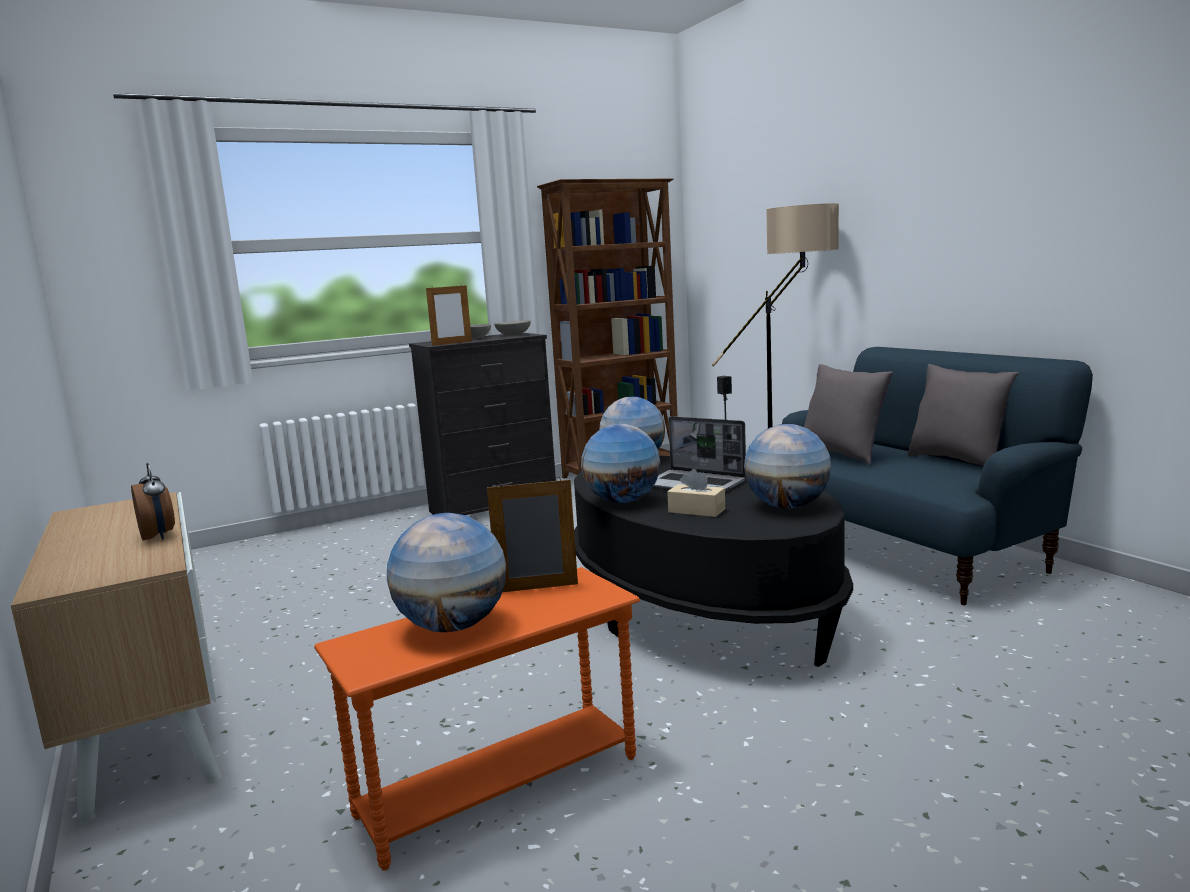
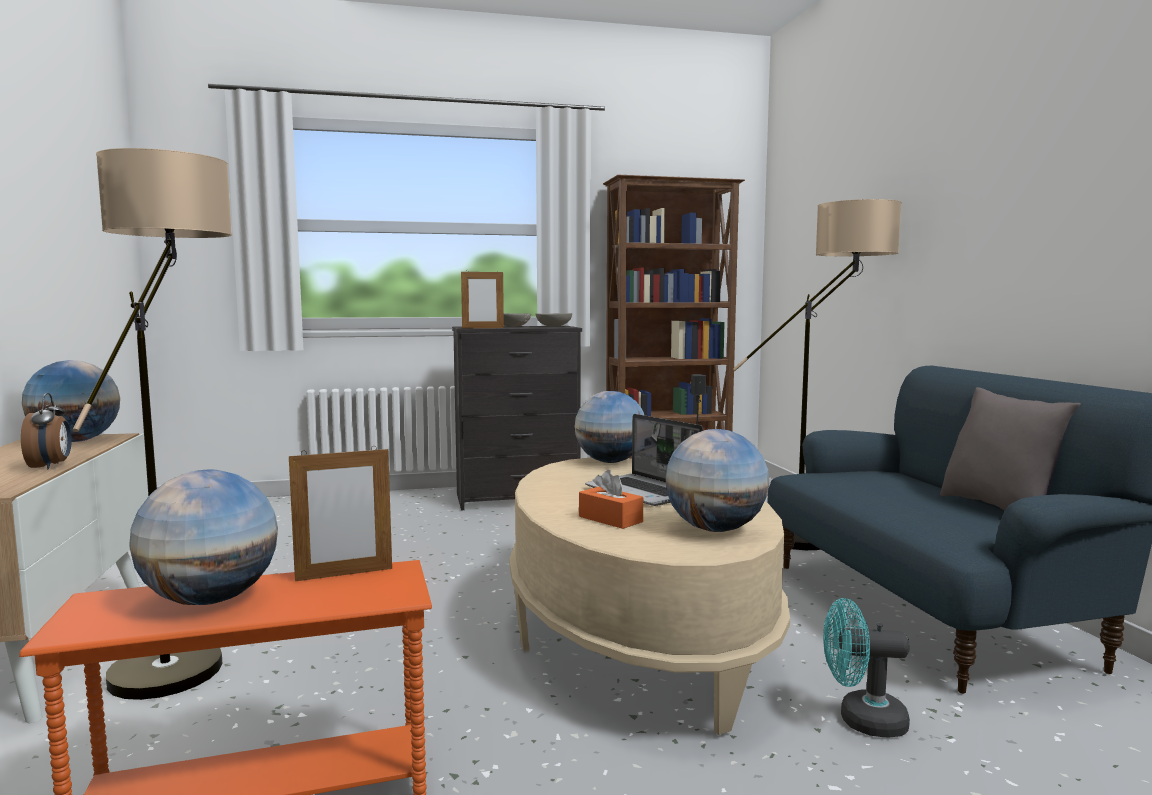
camera: 15 degrees right, 5 degrees down
(302, 697) = (184, 653): none -> floor lamp
(537, 588) = (344, 574): picture frame -> picture frame turned 150 degrees clockwise
(622, 501) = (546, 499): globe -> globe (75, 441)
(696, 510) = (610, 519): beige tissue box -> orange tissue box
(699, 608) = (636, 635): black coffee table -> beige coffee table
(842, 455) = (860, 485): grey pillow -> none
(909, 637) = (862, 720): none -> turquoise fan

